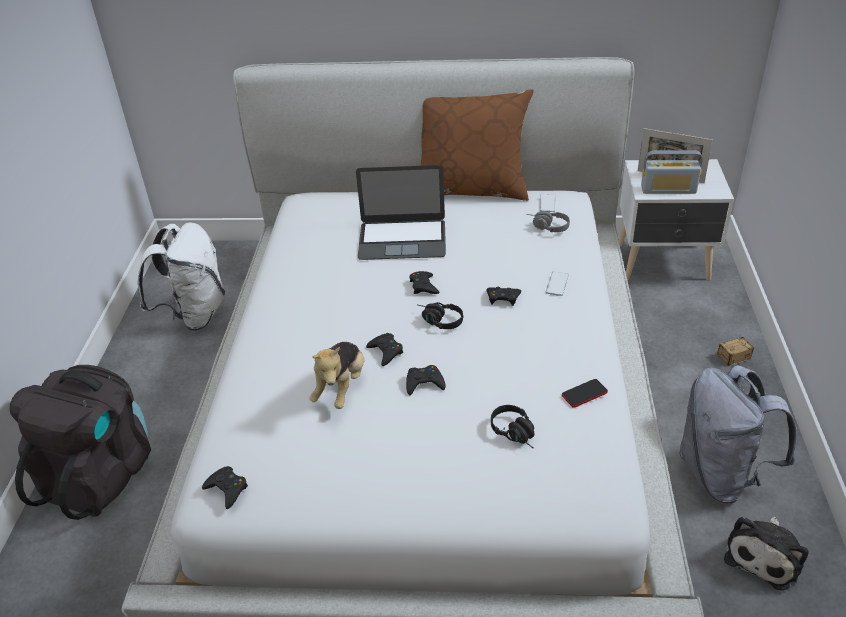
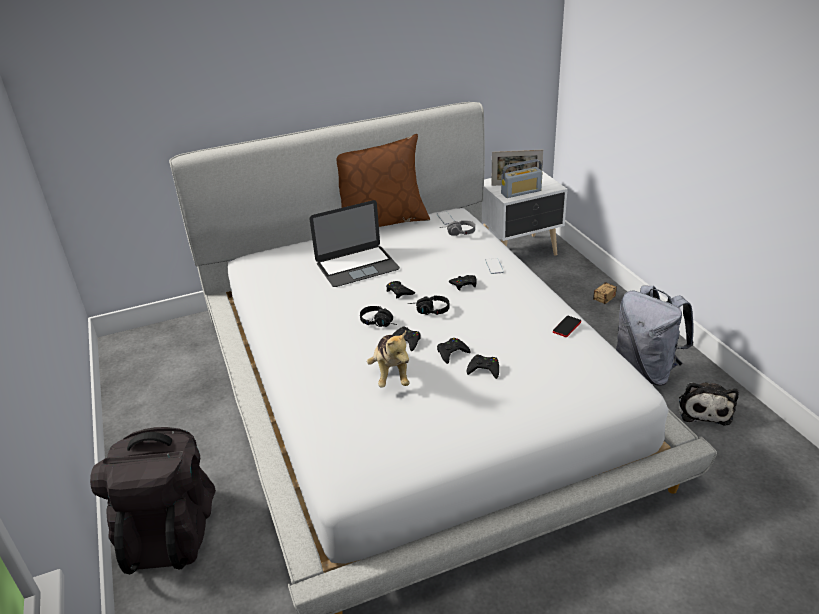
camera: 25 degrees left, 5 degrees down
(194, 314) = (171, 384): white backpack -> none
(227, 489) = (356, 470): black game controller -> black game controller (484, 369)
(517, 434) = (542, 364): black headphones -> black headphones (380, 323)

